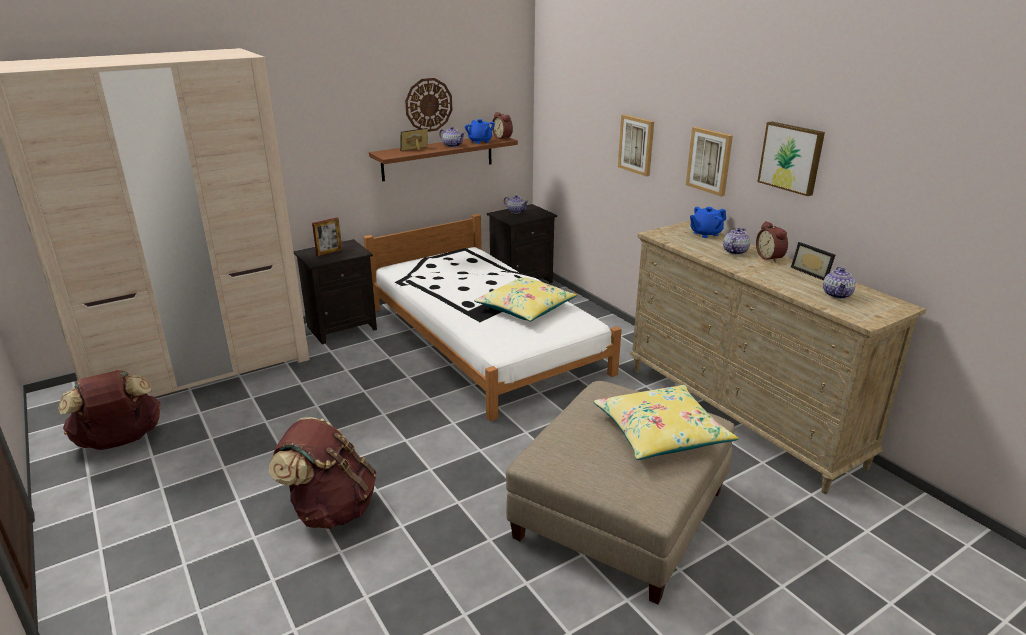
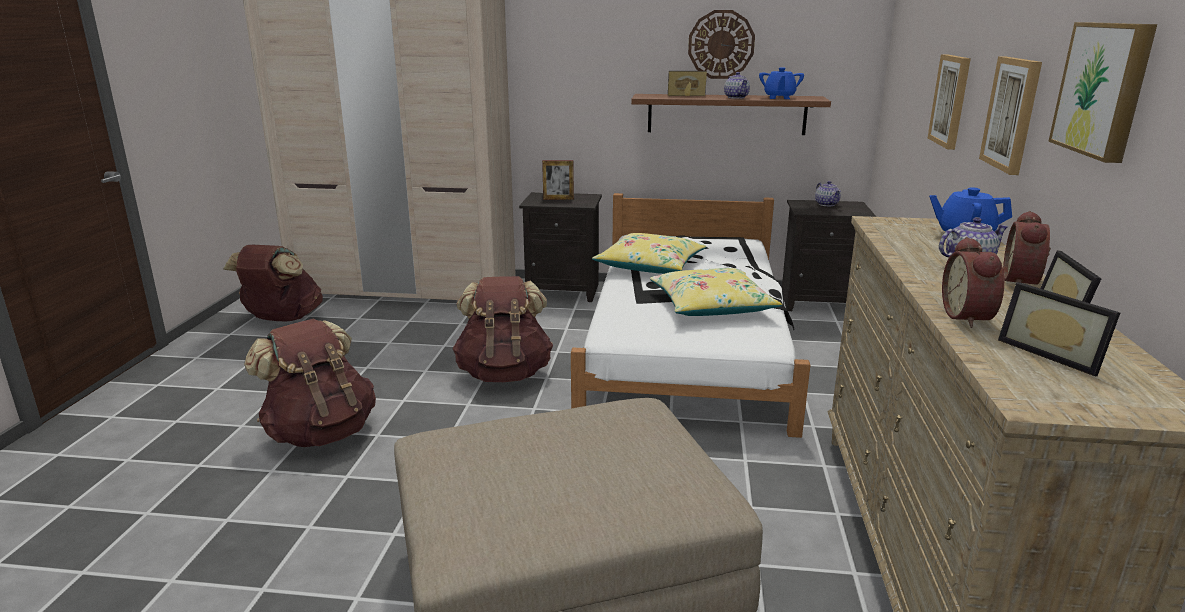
camera: 40 degrees right, 5 degrees down
(397, 408) = (504, 373): none -> brown backpack
(503, 138) = (817, 98): alarm clock -> alarm clock (970, 317)
(661, 433) = (613, 481): yellow pillow -> yellow pillow (650, 266)
(837, 294) = (1054, 354): teapot -> picture frame

